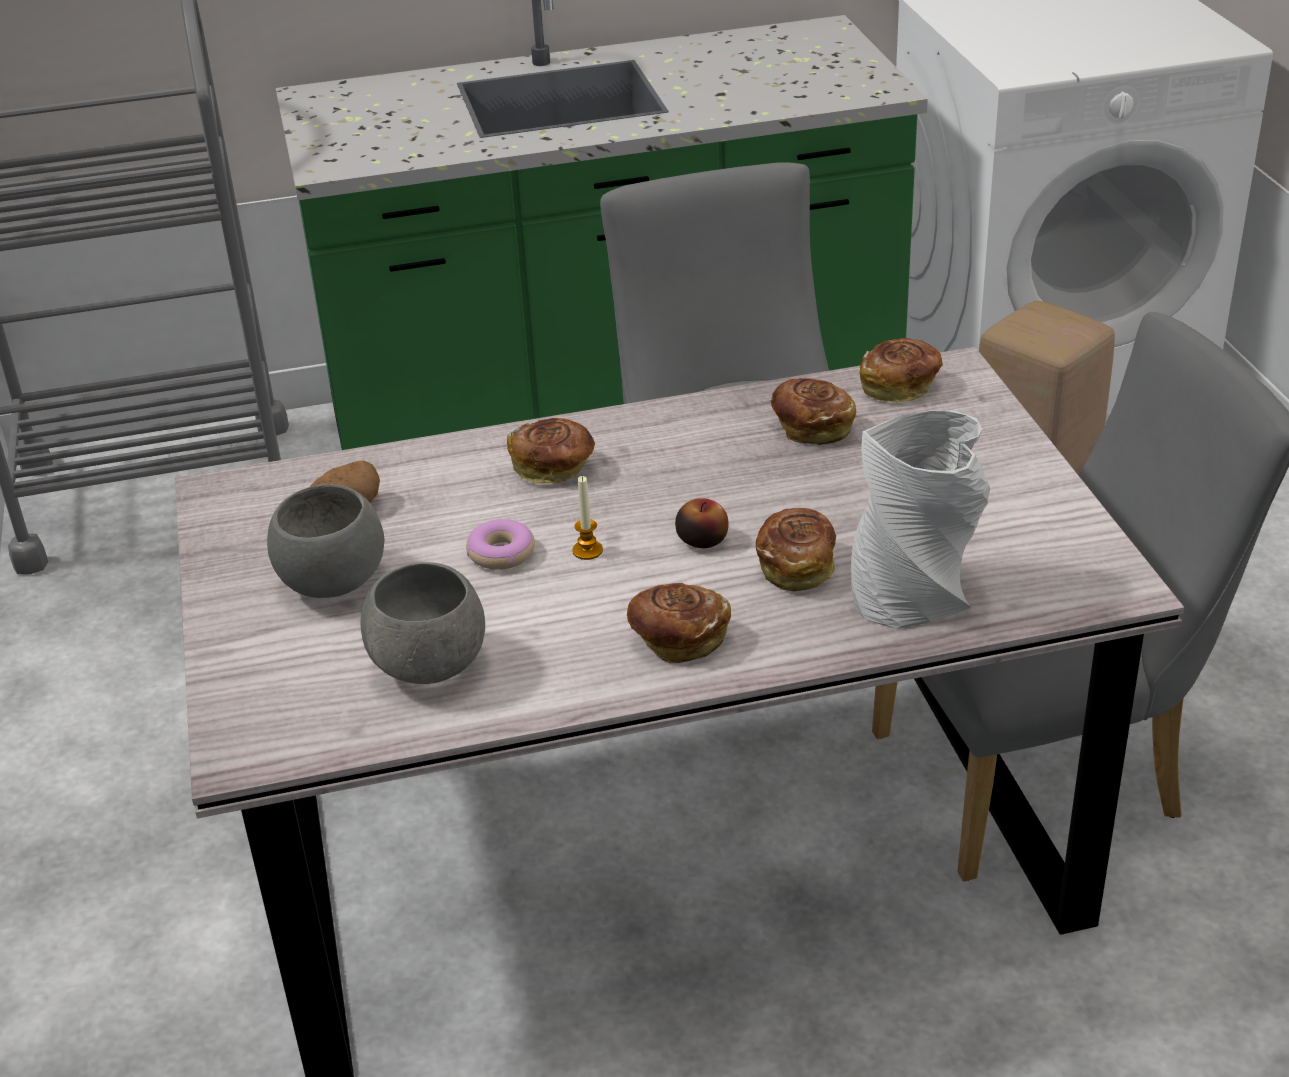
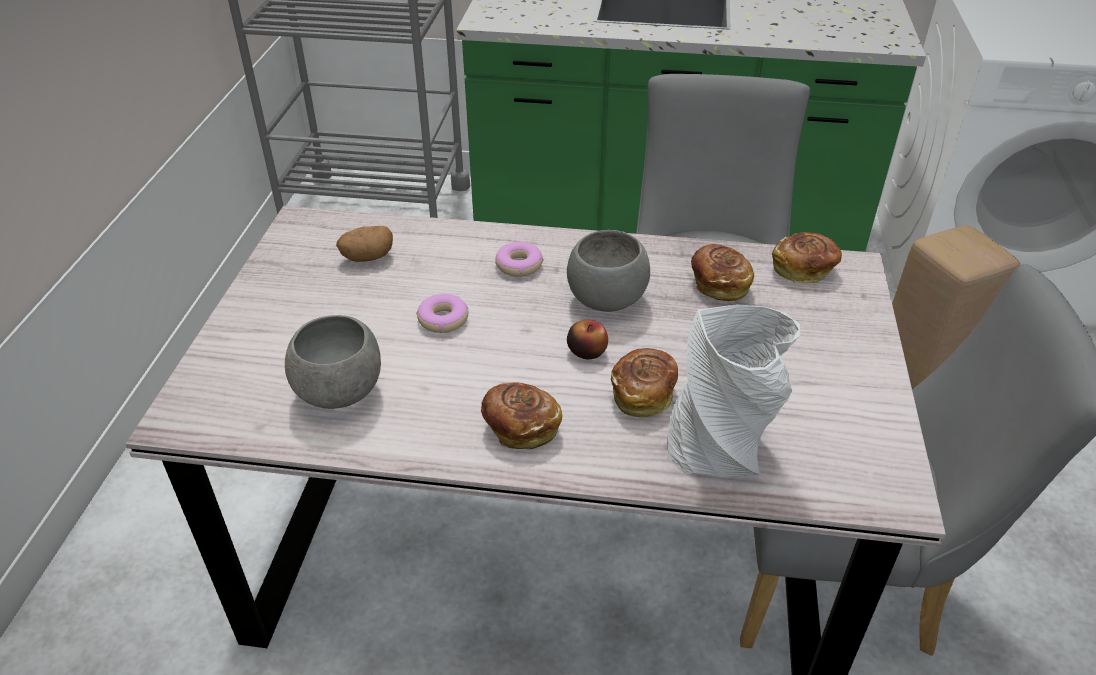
camera: 20 degrees right, 5 degrees up
(331, 583) = (321, 308): grey bowl -> grey bowl (605, 300)
(553, 468) = (519, 265): bread -> donut
(587, 551) = (502, 335): candle -> none

